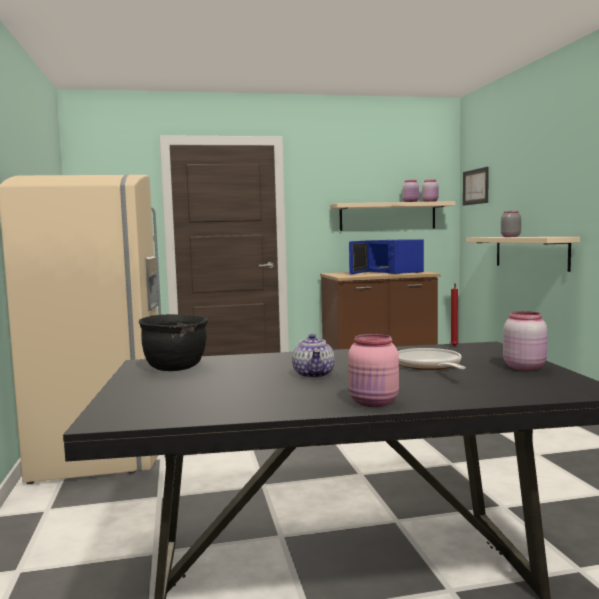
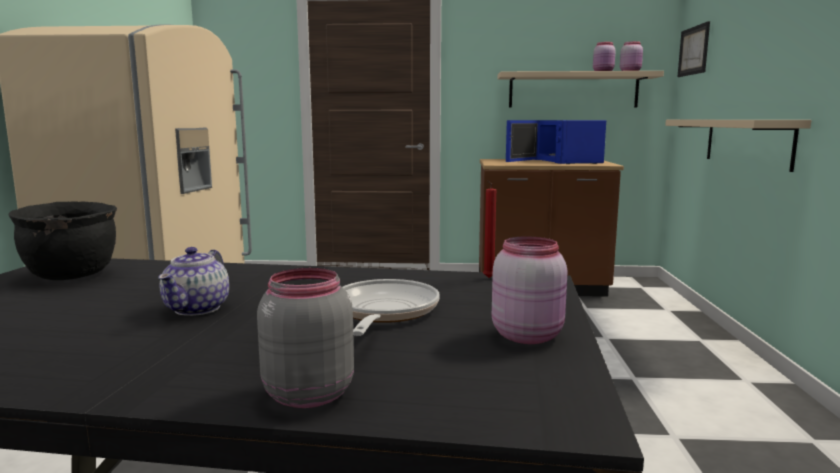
camera: 15 degrees right, 5 degrees up
(374, 403) = (149, 384): pink jar -> none
(510, 237) = (719, 119): grey jar -> grey jar (306, 394)

